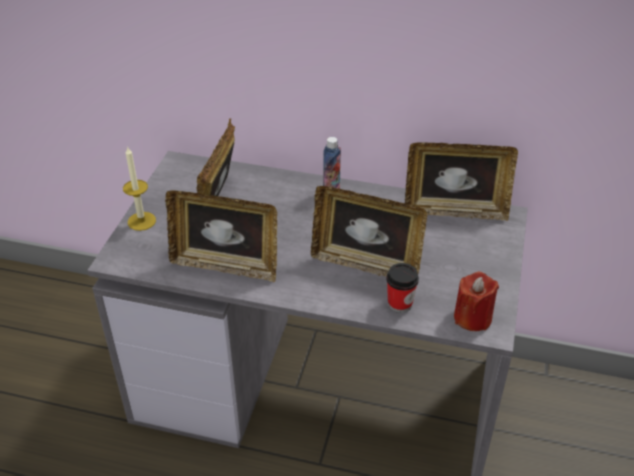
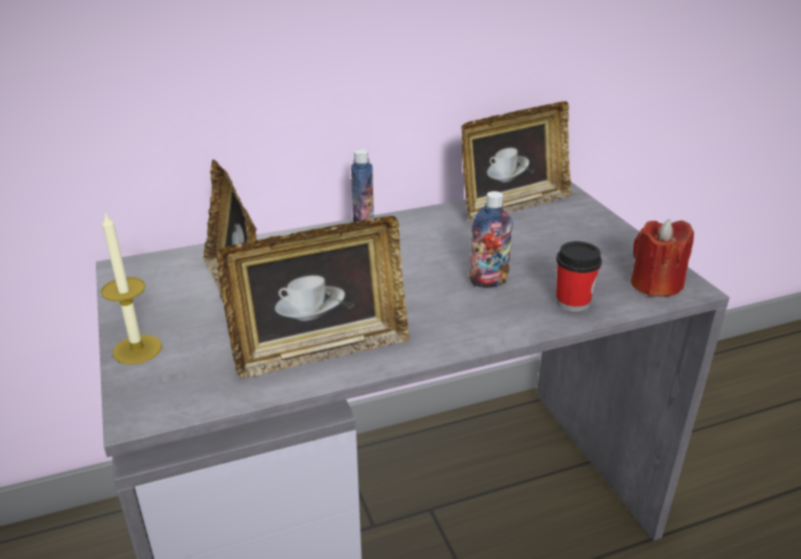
camera: 35 degrees left, 10 degrees down
(366, 264) = (488, 281): picture frame -> bottle

